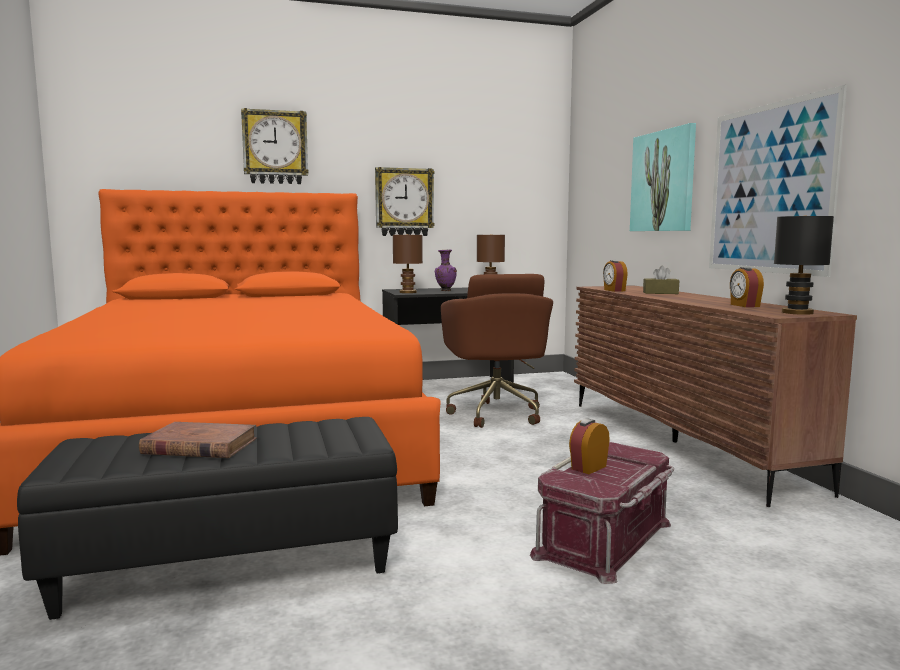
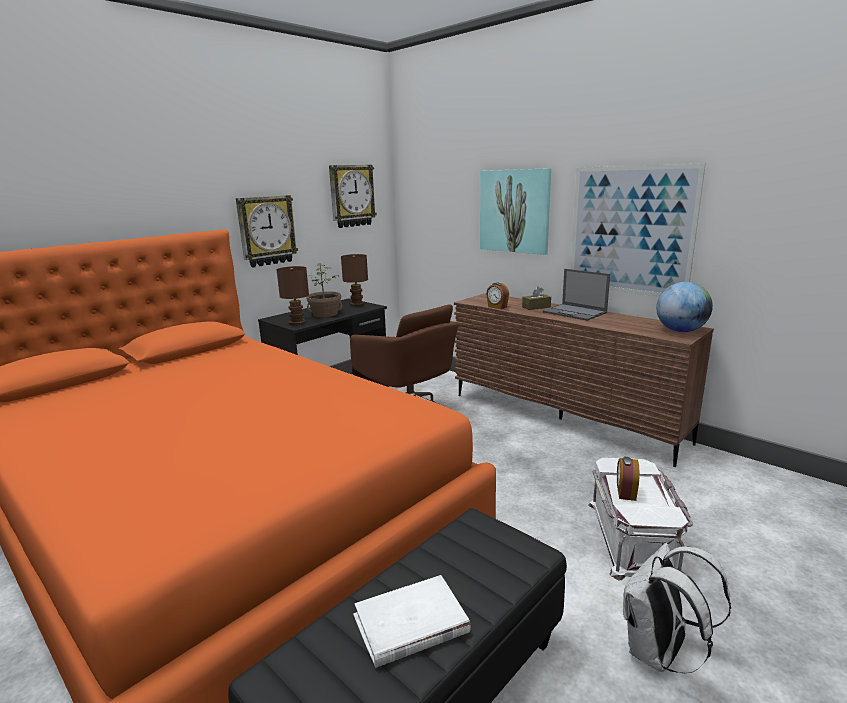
camera: 30 degrees left, 10 degrees up
(199, 446) = (410, 624): brown book -> white book
(275, 147) = (125, 184): wall clock -> wall clock (351, 196)
(445, 291) = (325, 314): purple vase -> potted plant
(488, 614) = (659, 653): none -> white backpack
(605, 540) = (633, 538): red storage box -> white storage box
(697, 297) = (575, 312): none -> laptop
(744, 305) = (630, 323): alarm clock -> none
(797, 312) = (680, 331): black table lamp -> globe

